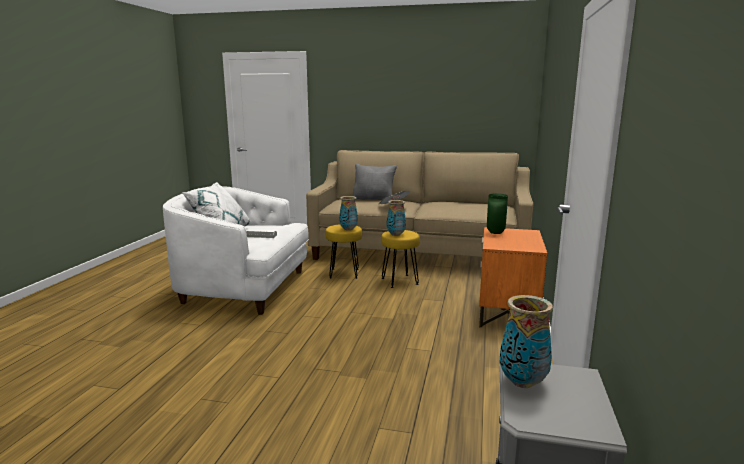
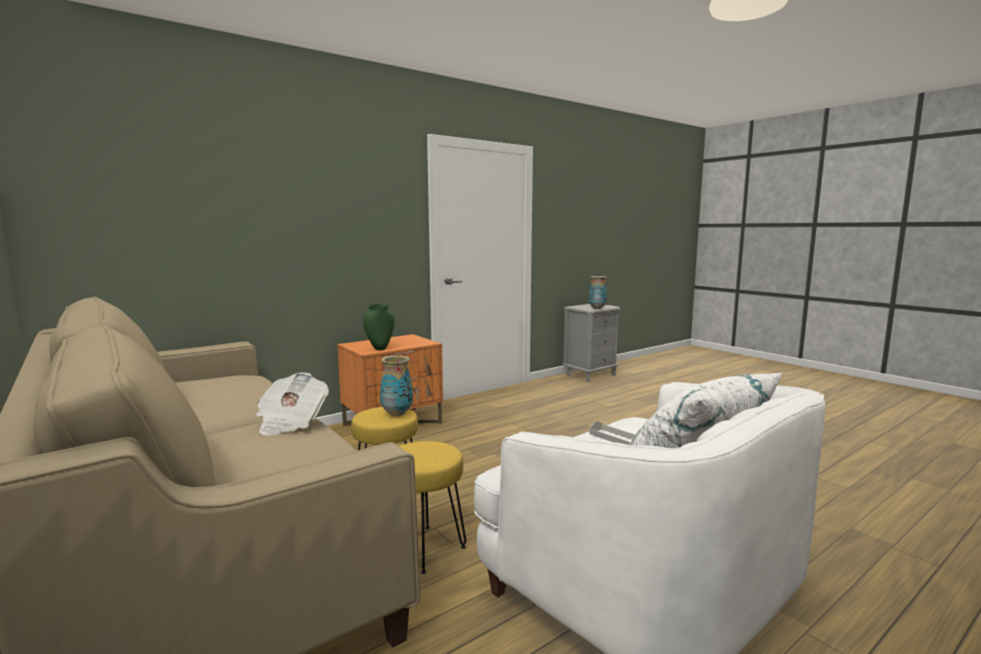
camera: 140 degrees left, 5 degrees down
(348, 229) = (428, 444): vase -> none
(374, 199) = (222, 465): grey pillow -> none

